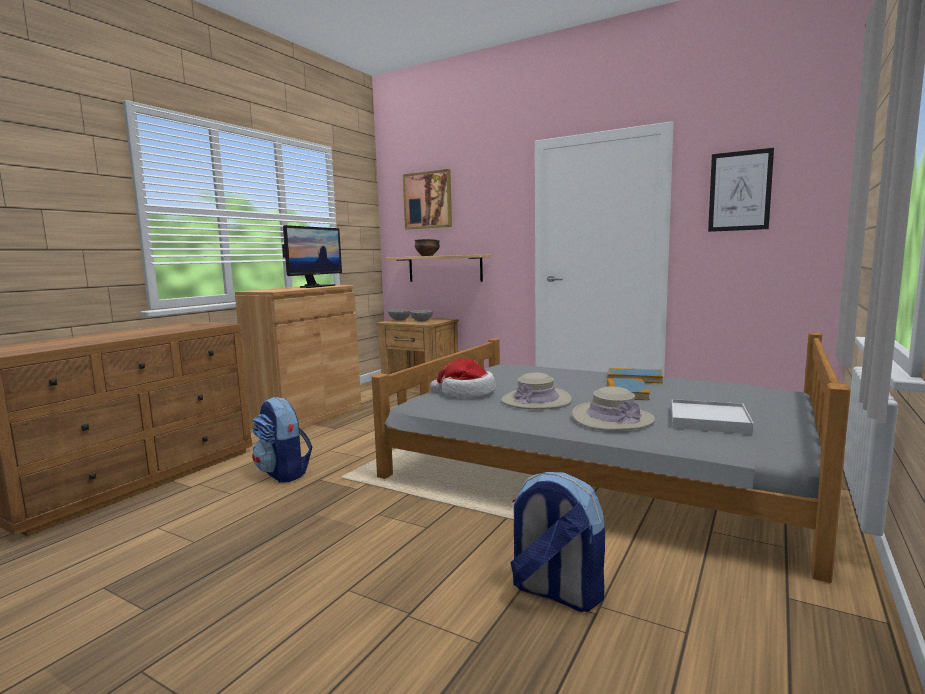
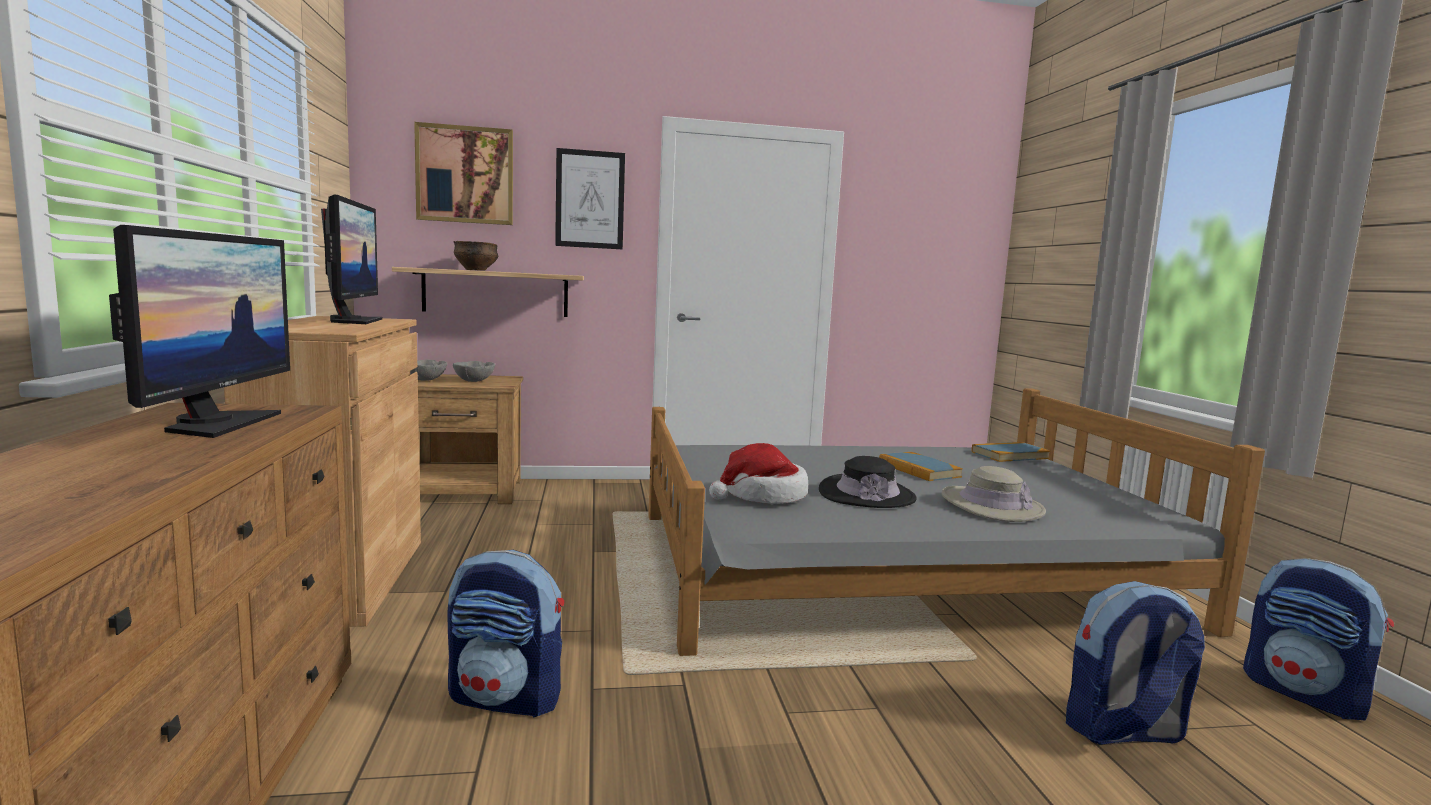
camera: 40 degrees left, 0 degrees up
(178, 328) = (217, 423): none -> monitor
(536, 400) = (866, 494): beige hat -> black hat
(634, 378) = (880, 451): book -> book (1009, 455)
(709, 420) = (1061, 493): white tray -> none
(740, 191) = (909, 227): picture -> picture (590, 199)
(804, 640) = (1306, 694): none -> backpack

